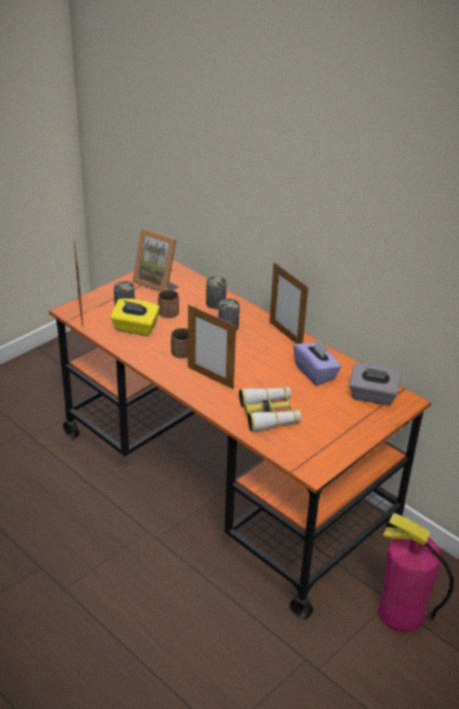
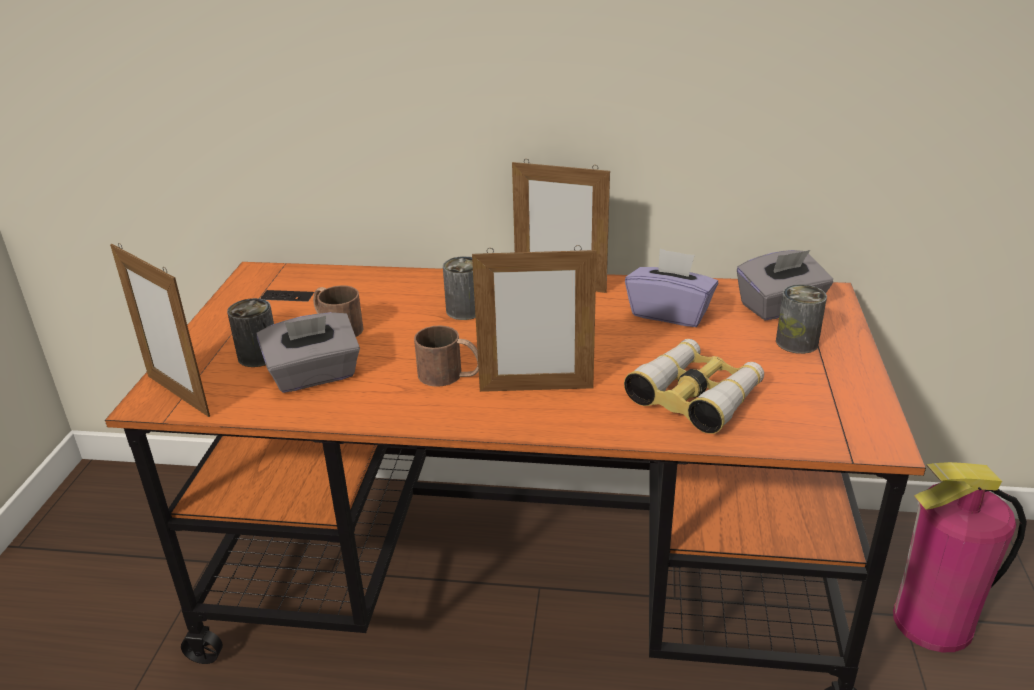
camera: 35 degrees left, 5 degrees down
(135, 328) = (314, 376): yellow tissue box -> grey tissue box
(157, 281) = (270, 297): picture frame -> none
(215, 303) = (404, 289): can -> can (796, 342)

